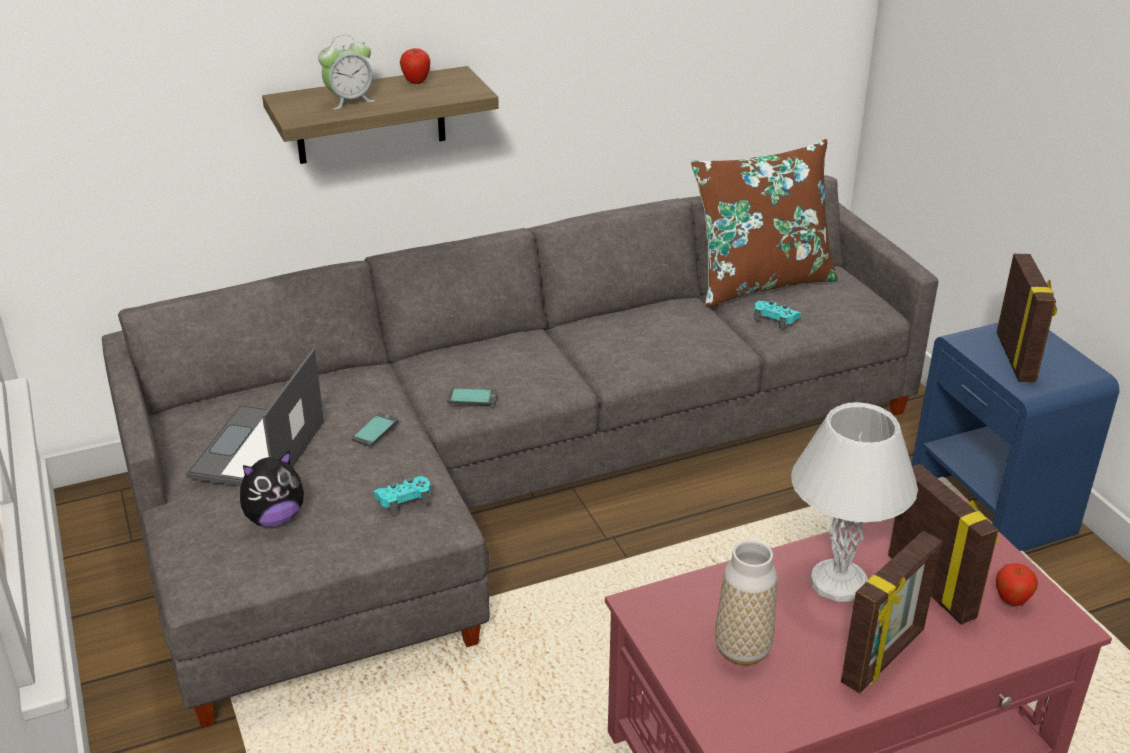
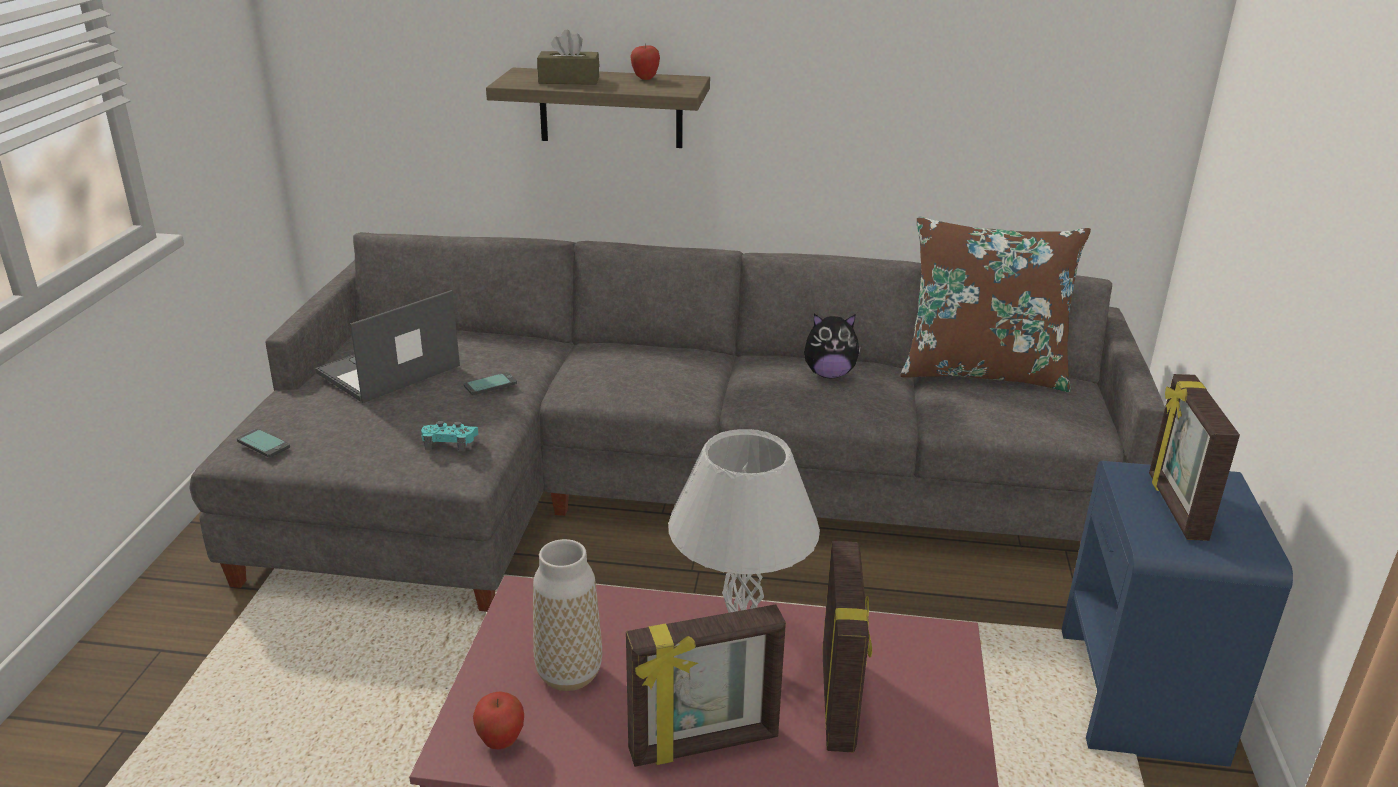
camera: 30 degrees right, 5 degrees down
(274, 518) = (339, 421): plush toy -> plush toy (829, 374)
(349, 101) = (569, 80): alarm clock -> brown tissue box
(472, 398) = (598, 385): phone -> phone (264, 444)
(775, 318) = (962, 405): turquoise game controller -> none
(1011, 601) = (918, 754): apple -> apple (501, 742)
(1017, 358) = (1175, 507): picture frame -> picture frame turned 150 degrees clockwise

